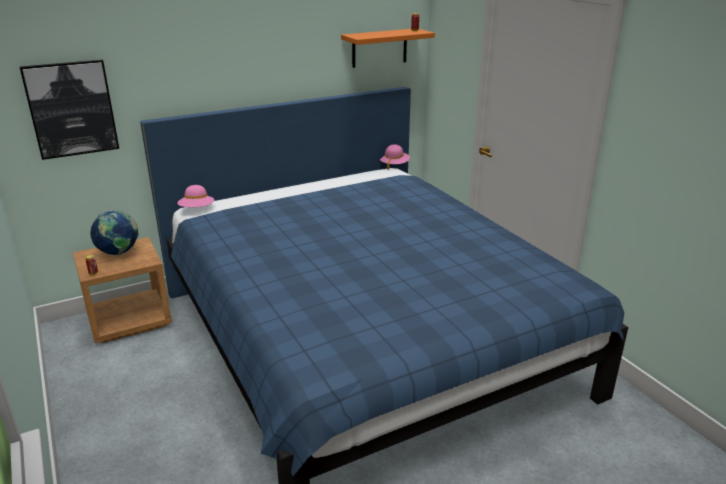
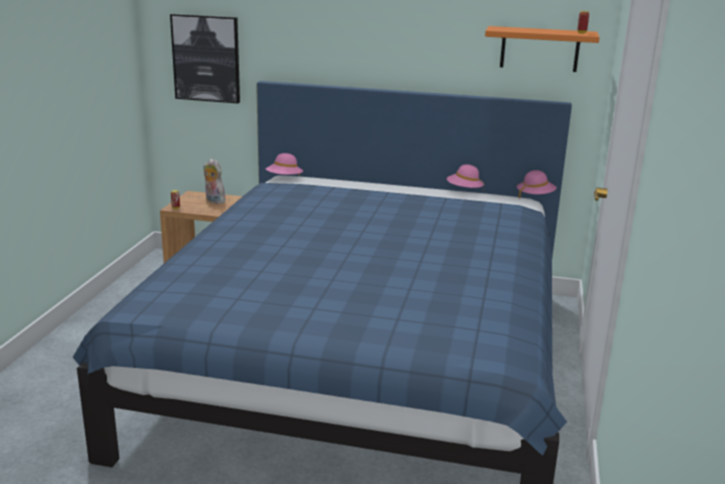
camera: 40 degrees right, 5 degrees down
(119, 253) = (213, 201): globe -> plush toy
(345, 175) = (464, 190): none -> pink hat

